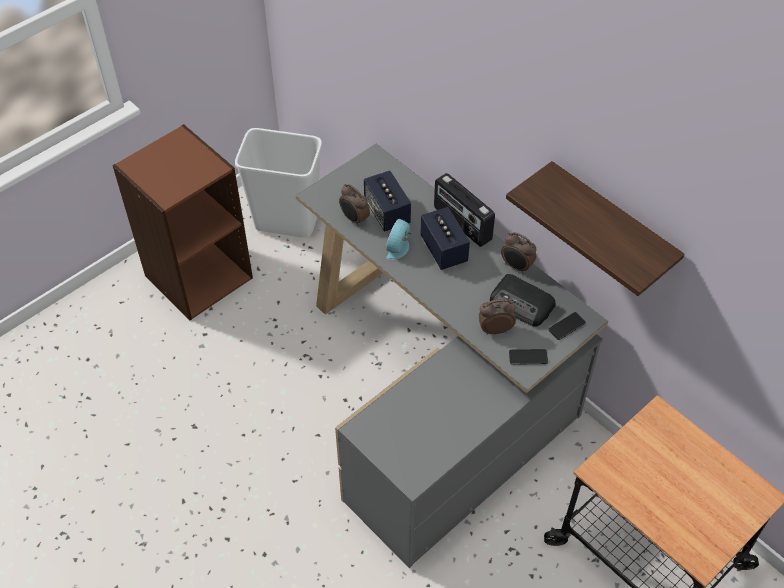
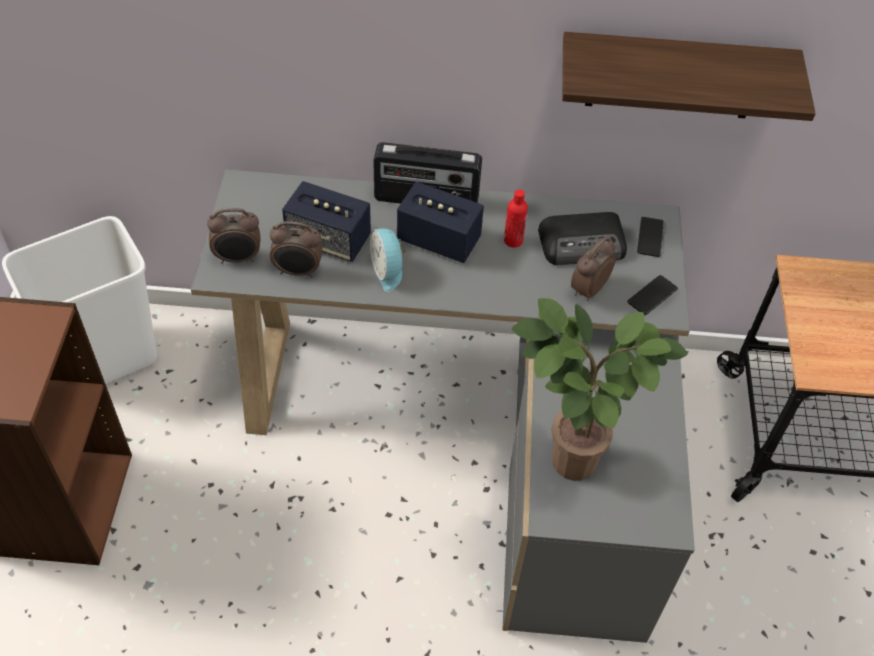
camera: 45 degrees left, 0 degrees up
(395, 413) = (568, 465): none -> potted plant
(484, 276) = (513, 240): none -> red bottle
(516, 267) = (533, 209): alarm clock -> alarm clock (238, 258)

